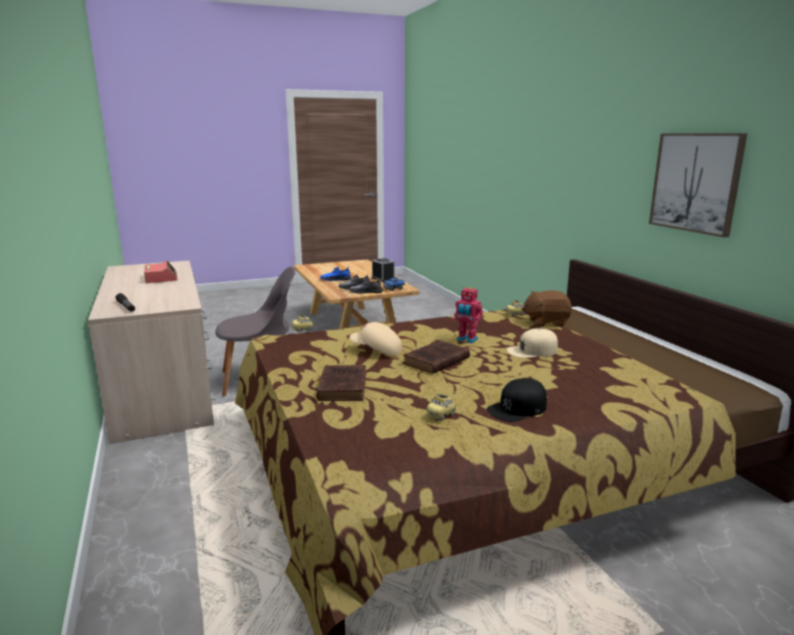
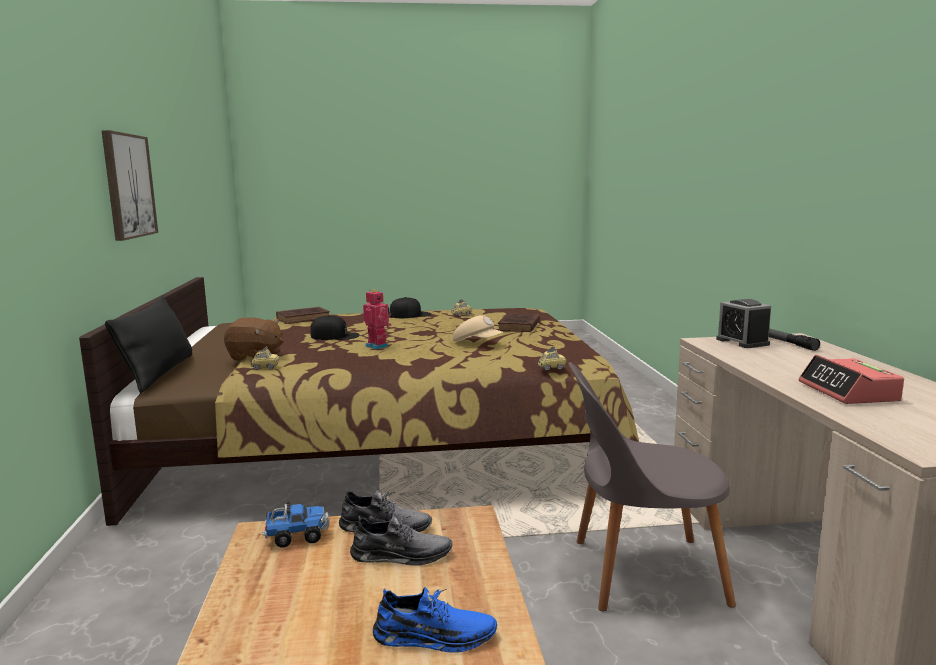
camera: 165 degrees left, 5 degrees down
(383, 279) = (261, 615): alarm clock -> alarm clock (742, 342)
(435, 361) = (432, 334): brown book -> brown book (304, 318)
(532, 351) = (335, 336): beige cap -> black cap
(594, 316) = (159, 373): none -> black pillow

